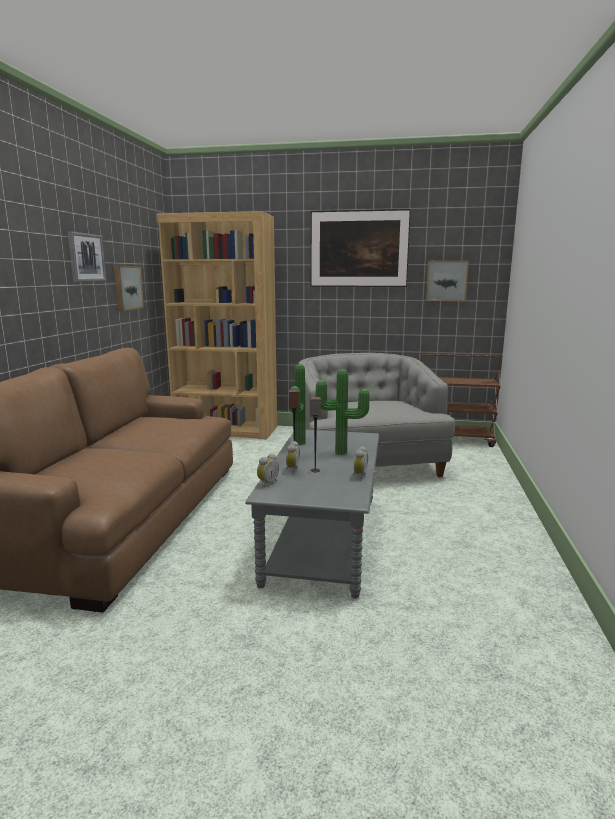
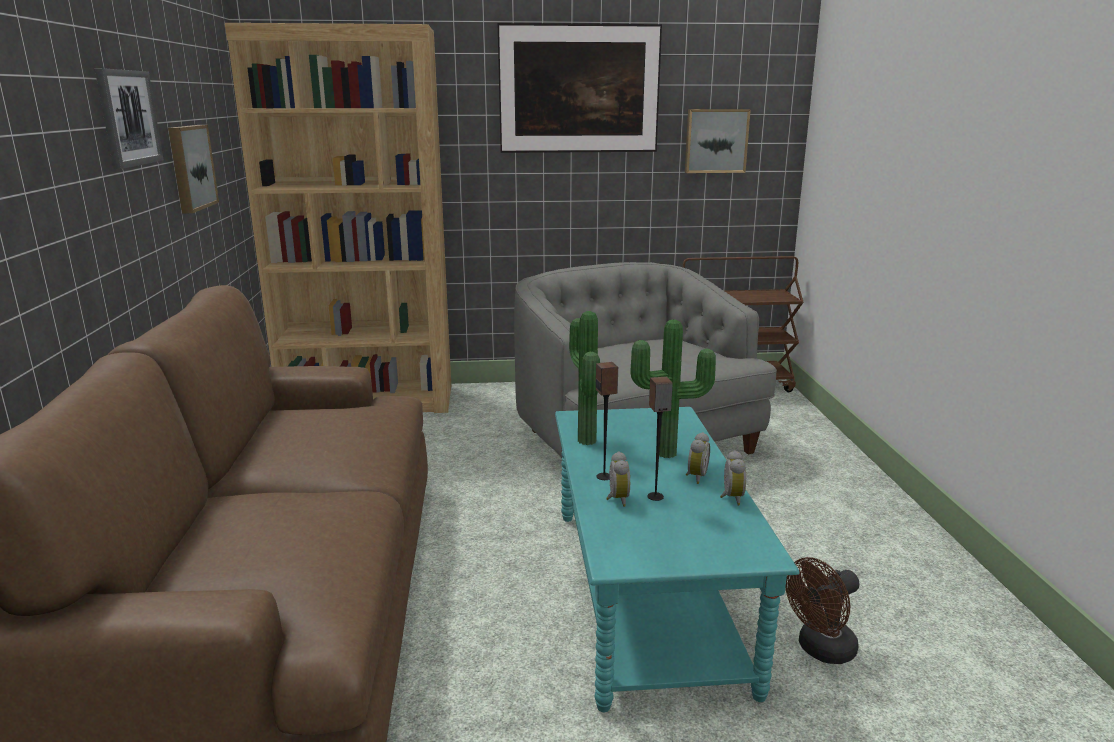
camera: 15 degrees left, 5 degrees up
(267, 483) = (599, 535): alarm clock -> alarm clock (695, 477)
(323, 538) = (646, 593): grey coffee table -> turquoise coffee table
(411, 580) = (820, 650): none -> brown fan

